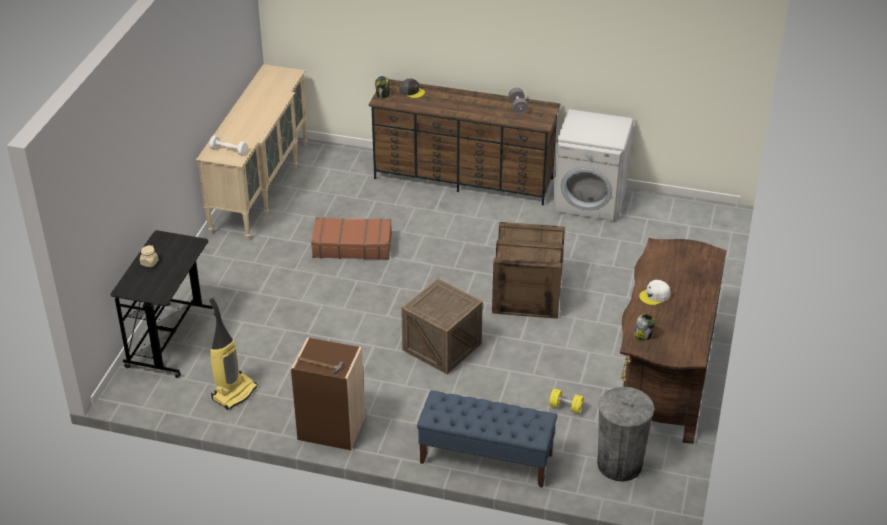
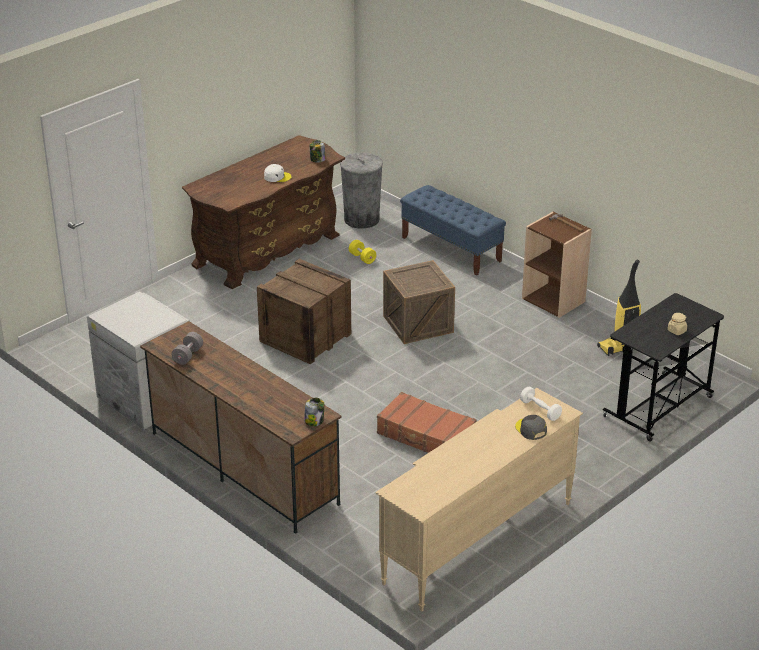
camera: 150 degrees left, 5 degrees down
(411, 91) = (278, 414): grey cap -> grey cap (530, 429)

